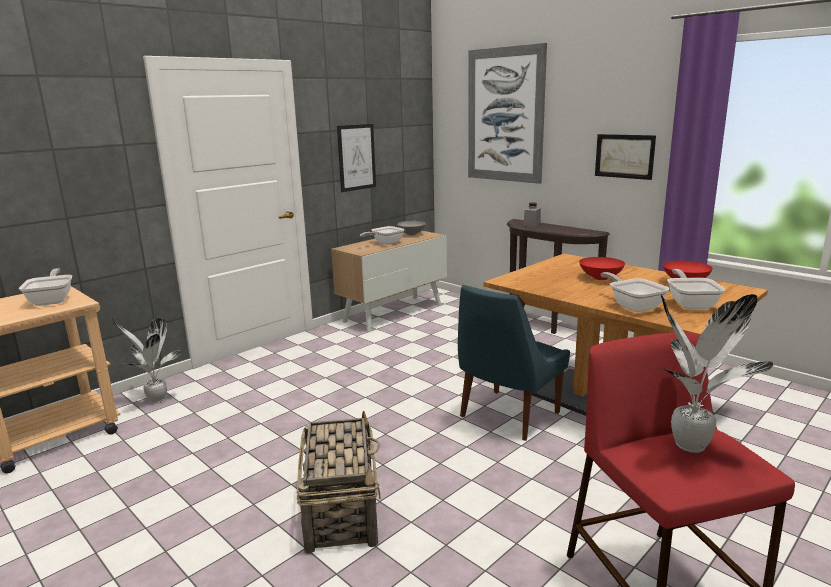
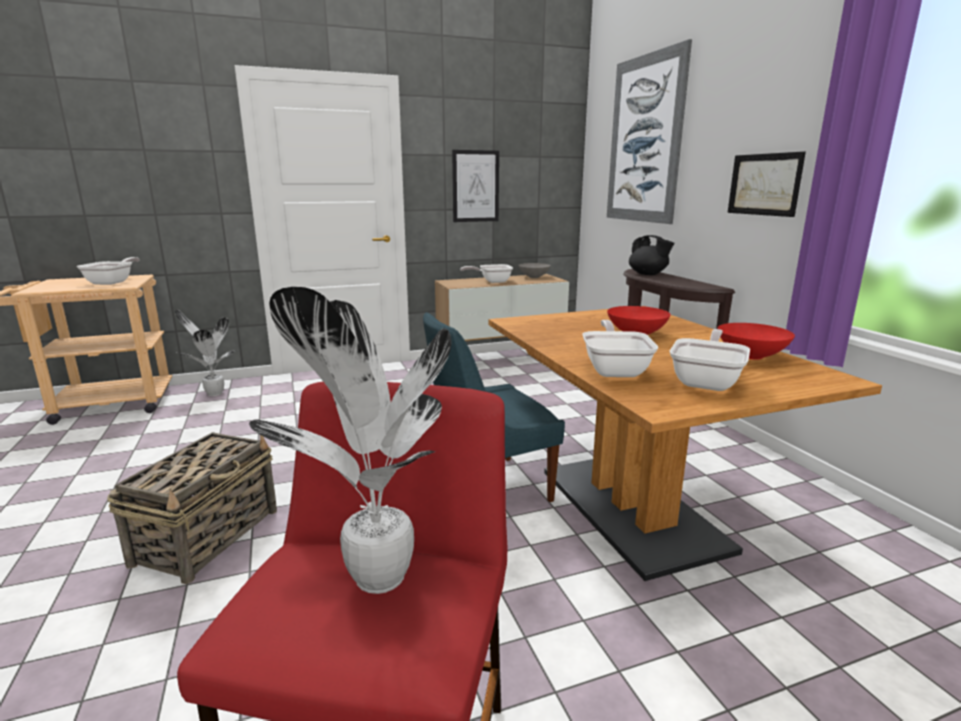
camera: 25 degrees right, 0 degrees up
(532, 225) = (648, 274): grey jar -> black teapot

